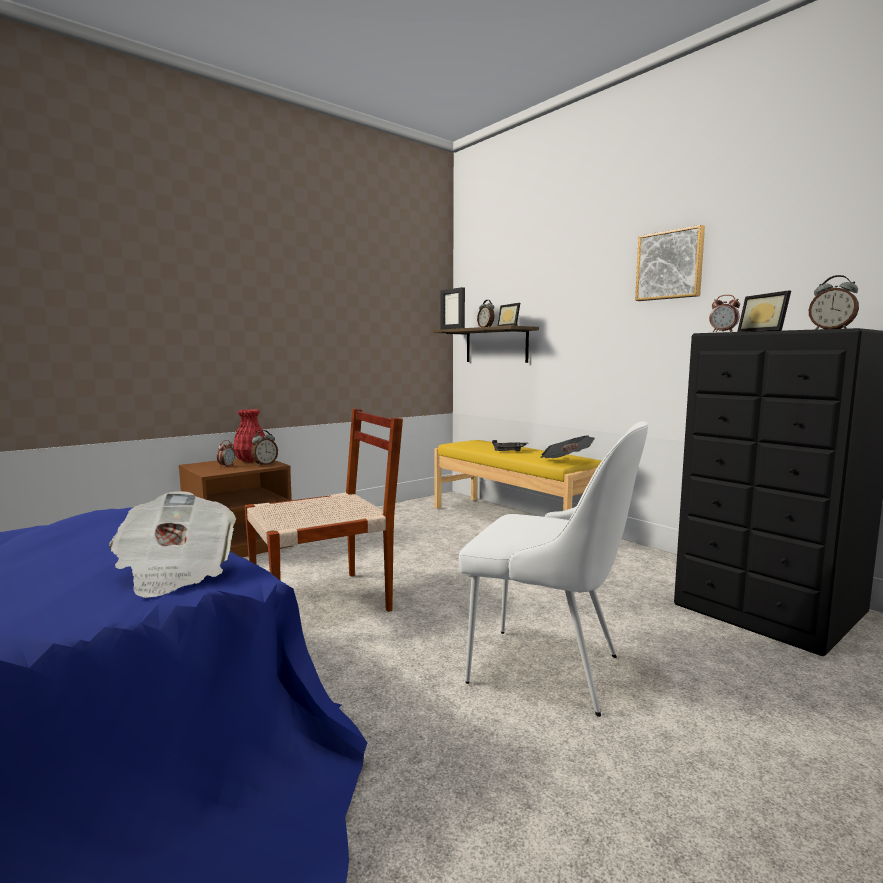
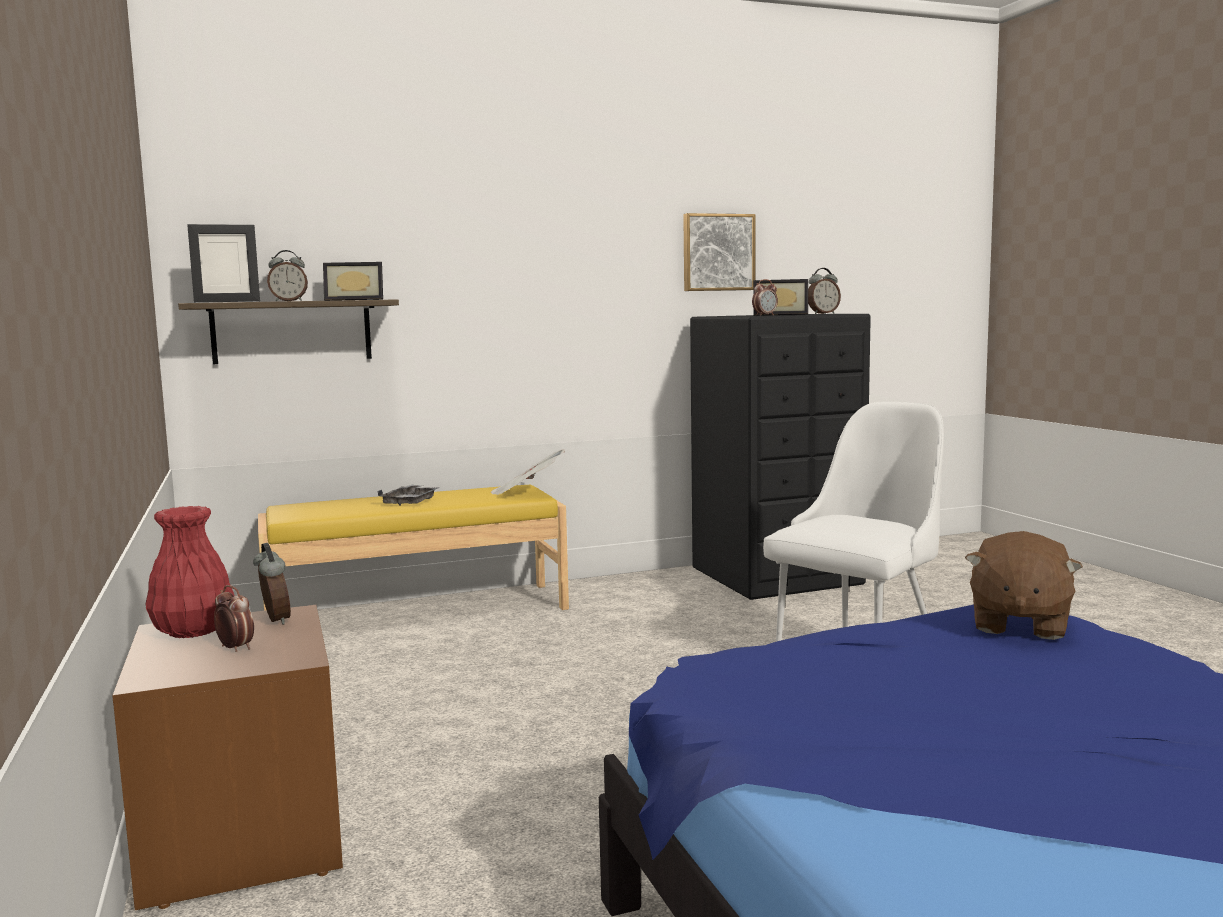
camera: 70 degrees left, 0 degrees up
(175, 572) = (1018, 624): newspaper -> brown plush toy
(324, 602) = (624, 760): chair -> none
(670, 265) = (592, 231): picture -> picture (717, 252)

